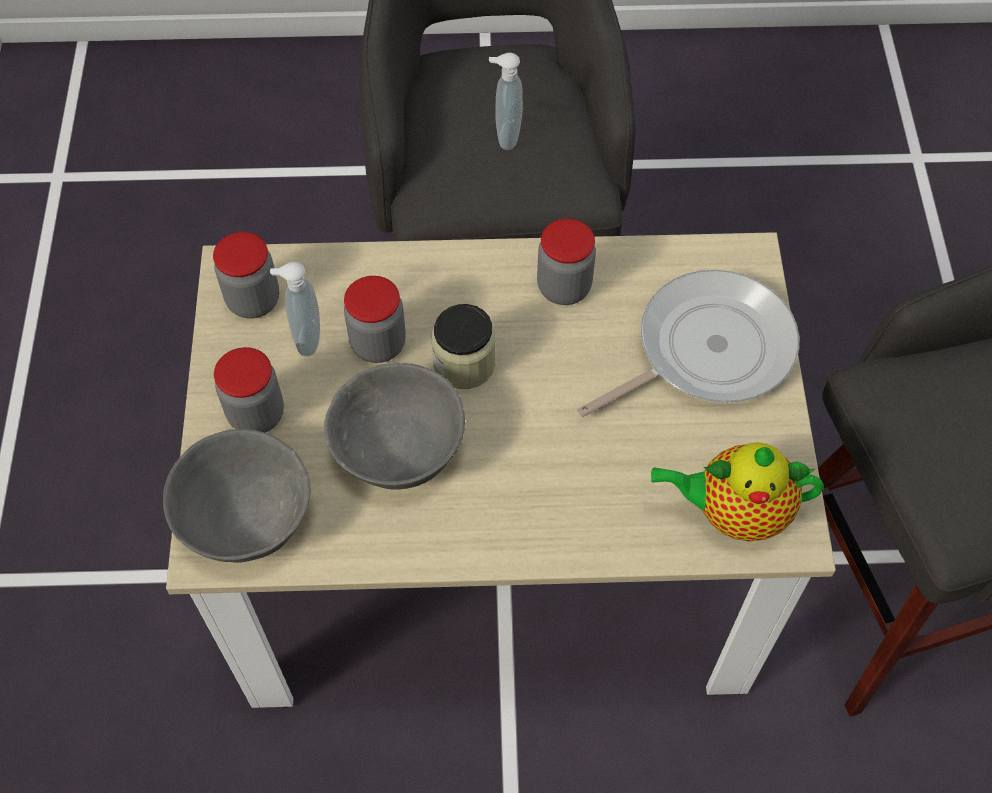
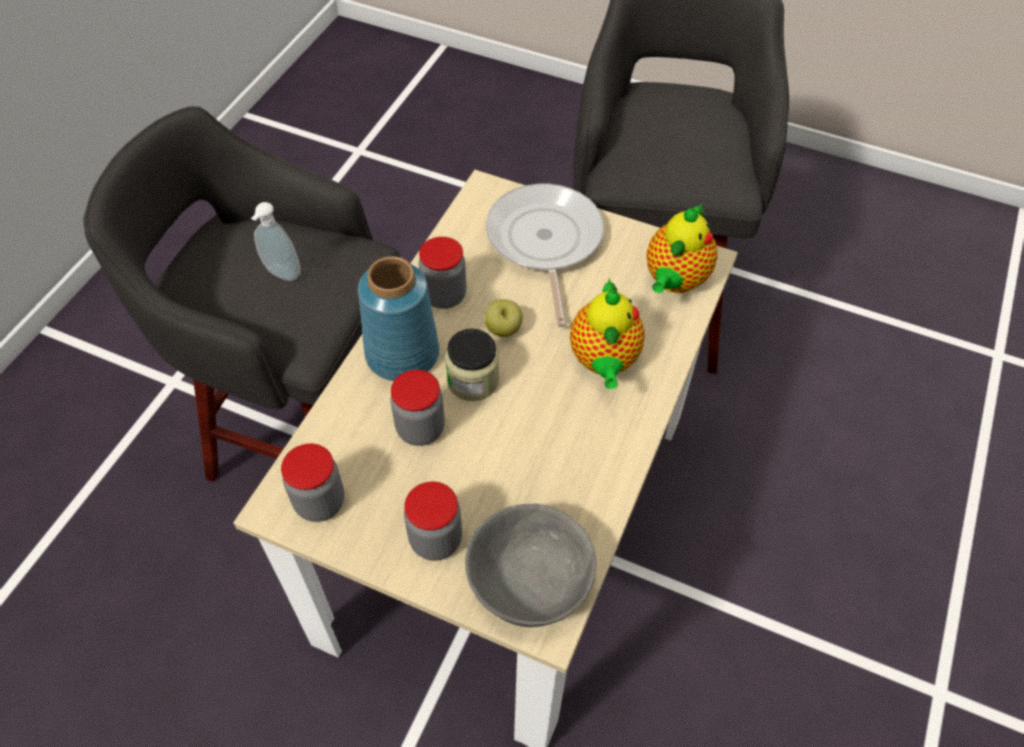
camera: 65 degrees left, 5 degrees down
(305, 338) = (383, 477): soap dispenser -> none
(398, 449) = (524, 451): grey bowl -> none
(461, 285) = (401, 355): none -> blue vase
(549, 363) = (503, 330): none -> apple
(561, 480) = (603, 362): none -> teapot

